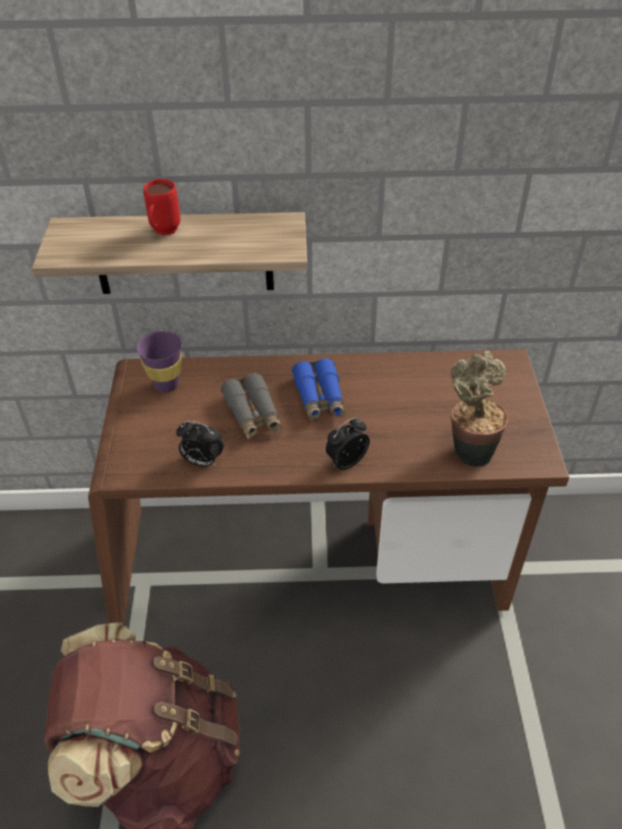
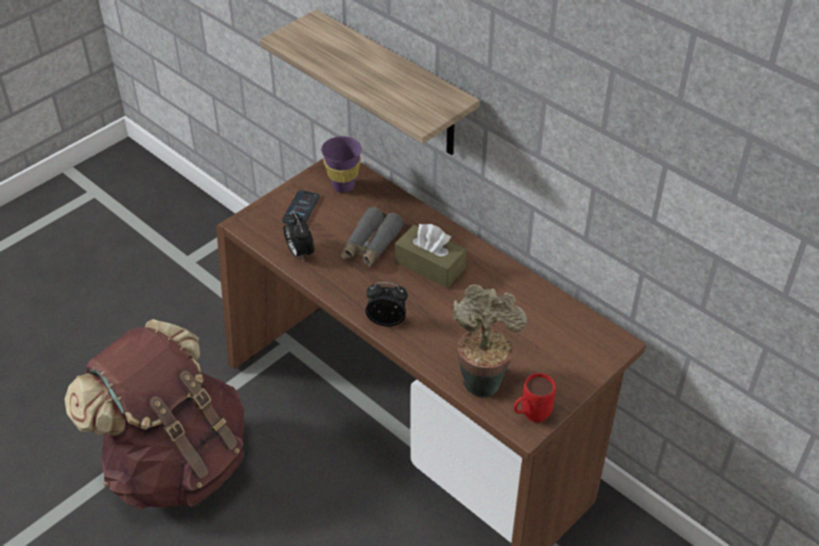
camera: 45 degrees right, 0 degrees up
(154, 426) = (301, 209): none -> phone
(163, 233) = (364, 60): red mug -> red mug (530, 416)
(319, 398) = (430, 265): blue binoculars -> brown tissue box

